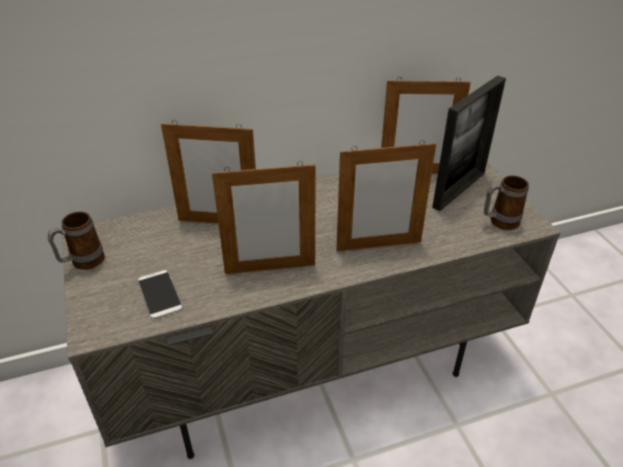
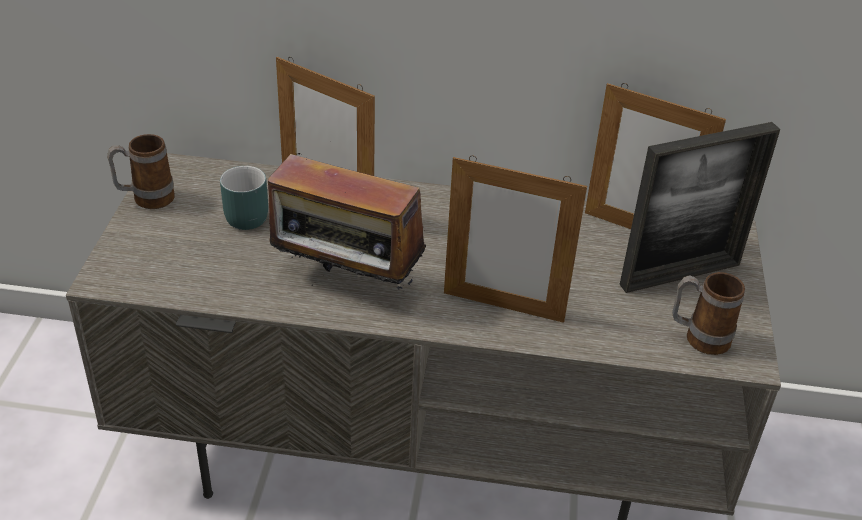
camera: 25 degrees right, 0 degrees up
(159, 294) = (201, 265): phone -> none
(165, 247) = (246, 213): none -> turquoise mug
(270, 269) = (346, 283): picture frame -> radio

